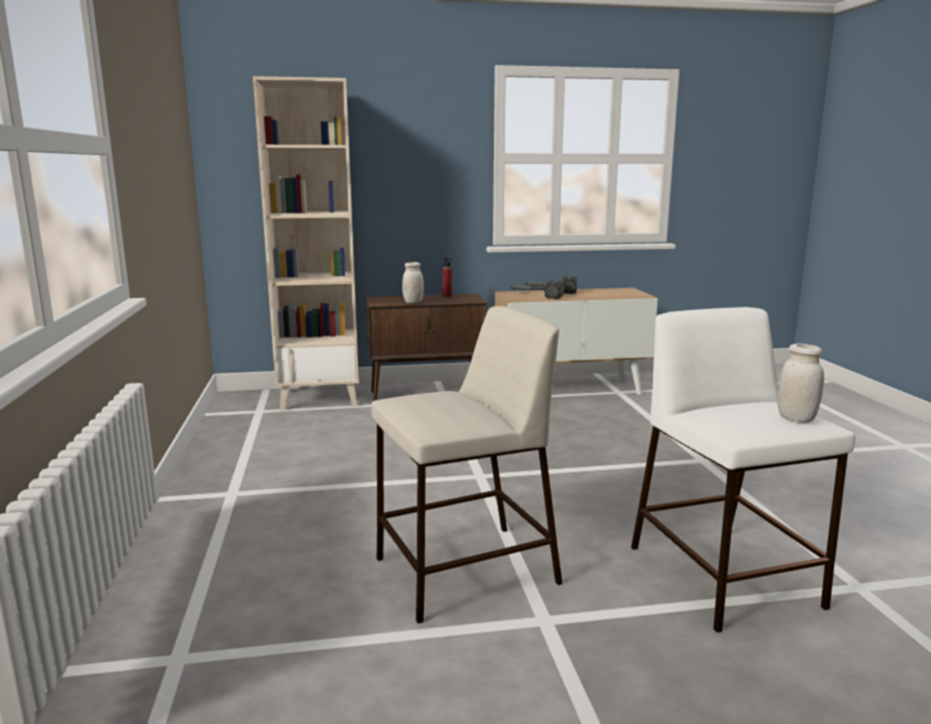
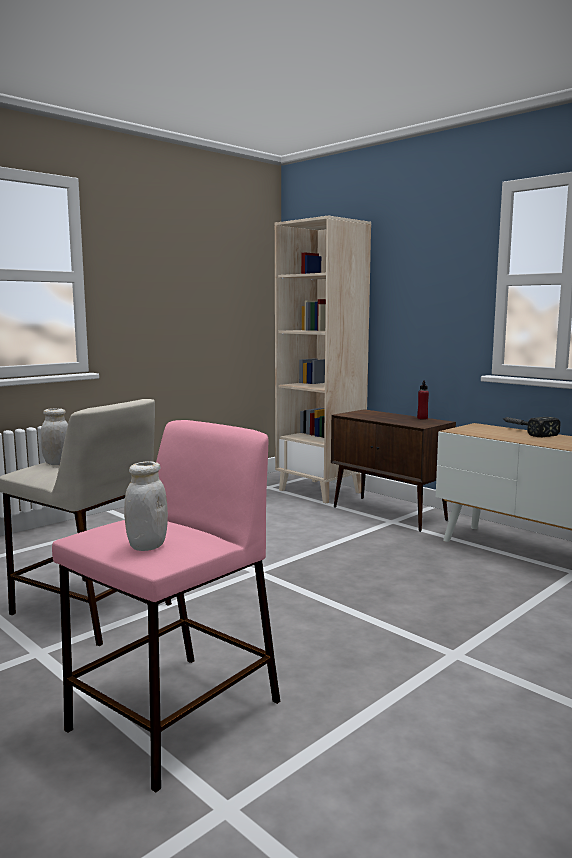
camera: 55 degrees right, 5 degrees down
(413, 302) = (373, 417): white jar -> white jar (57, 463)
(534, 295) = (491, 431): hammer -> none
(725, 577) = (174, 717): white stool -> pink stool

